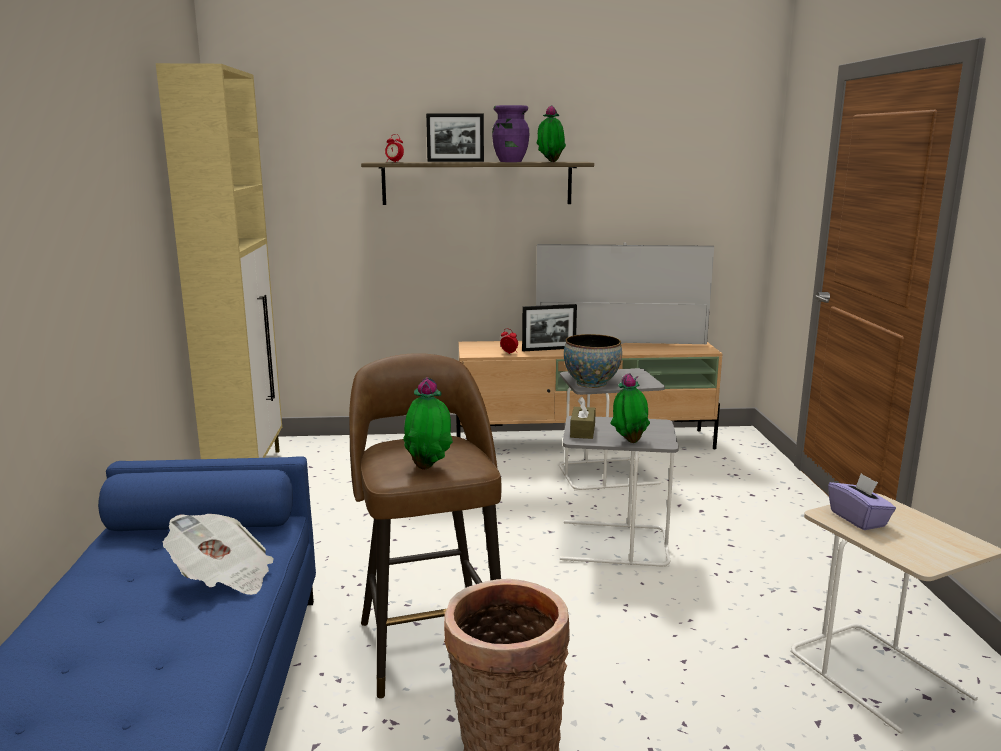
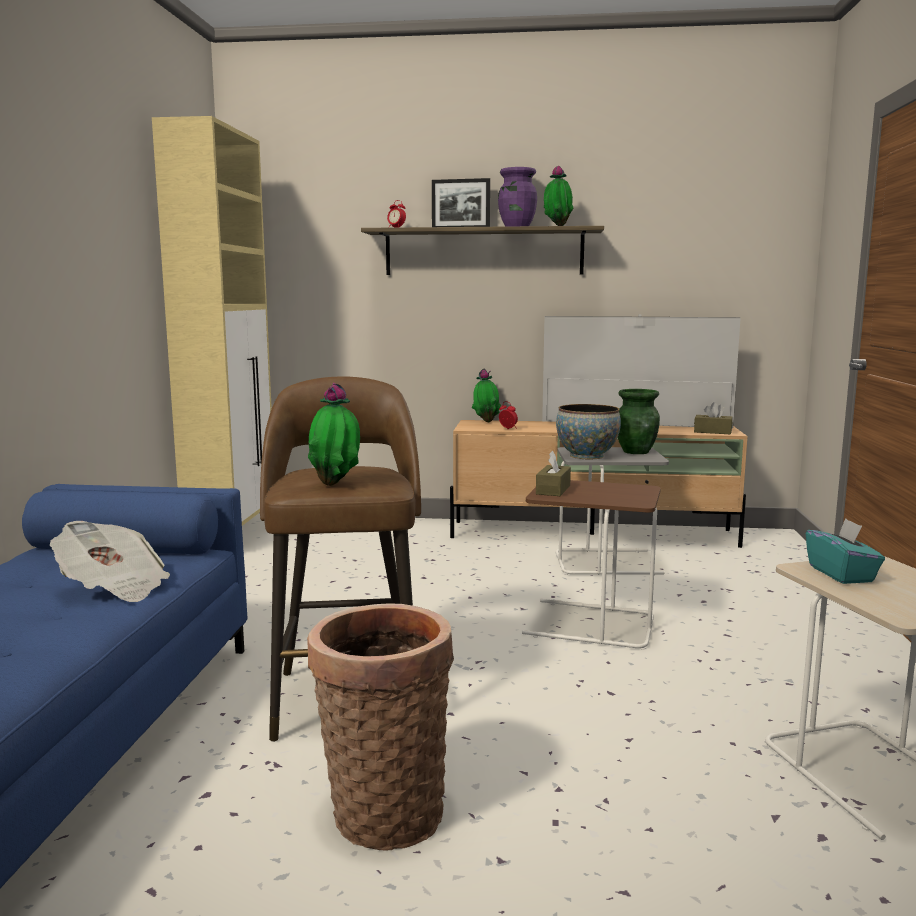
camera: 10 degrees right, 5 degrees down
(549, 349) = (553, 427): picture frame -> none
(612, 545) = (588, 625): grey side table -> brown side table
(629, 441) = (600, 500): potted plant -> potted plant (486, 421)
(632, 375) = (636, 452): none -> green vase
(691, 349) = (712, 432): none -> brown tissue box
(858, 519) = (841, 574): purple tissue box -> turquoise tissue box

